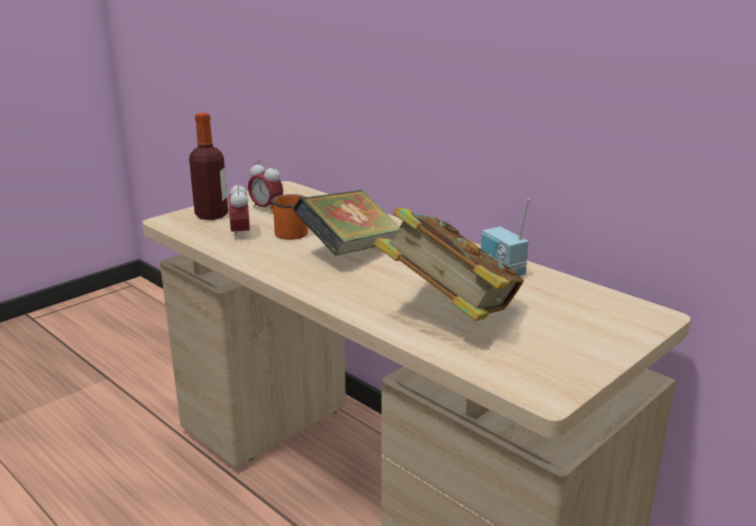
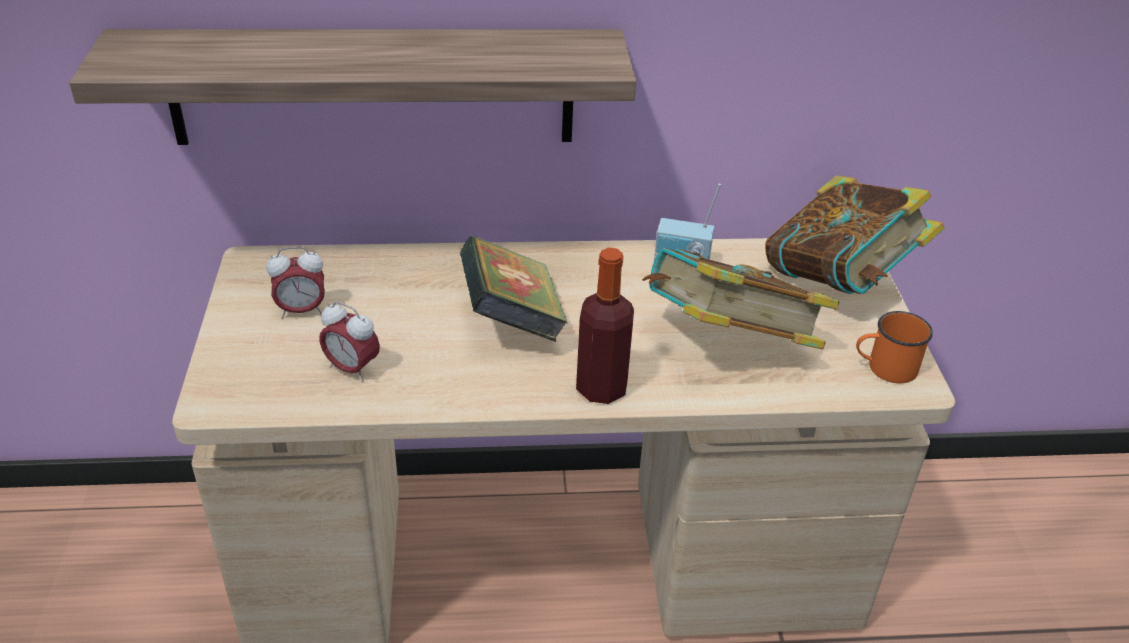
camera: 50 degrees left, 15 degrees up
(211, 215) = (253, 361): bottle -> bottle (601, 388)
(287, 232) = (399, 333): orange mug -> orange mug (884, 368)
(362, 87) = (372, 87): none -> shelf
(606, 324) = (839, 283): none -> book

